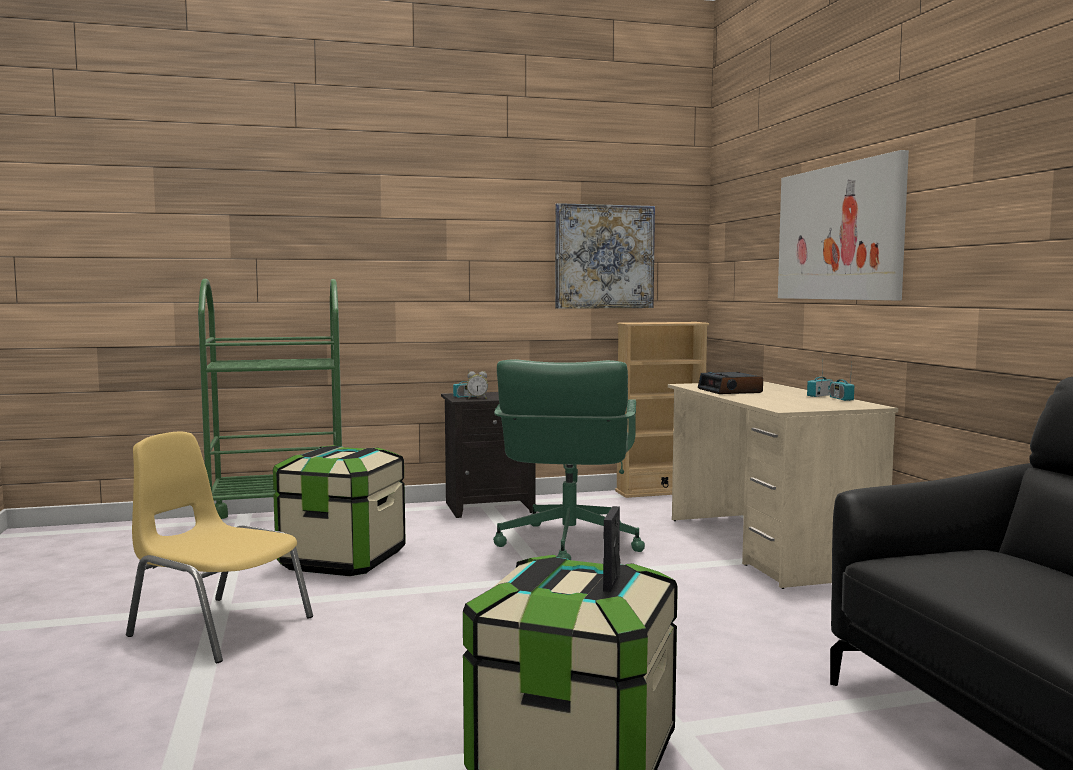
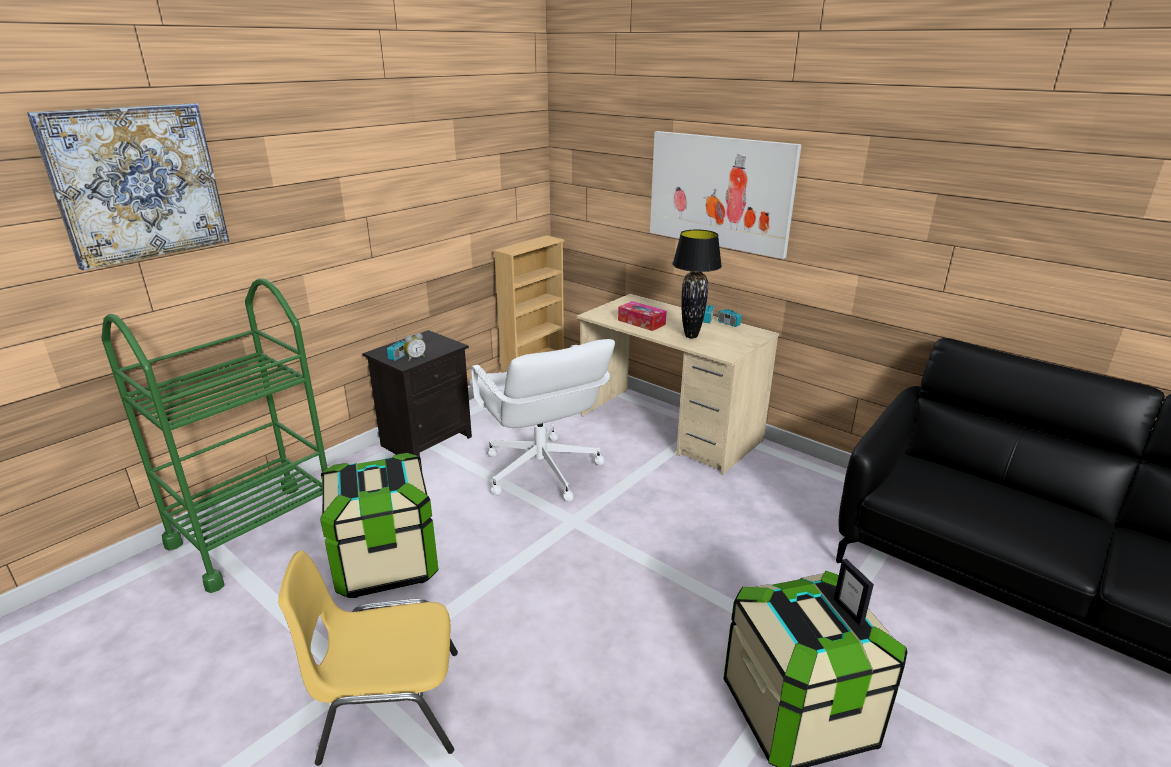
camera: 35 degrees left, 20 degrees up
(567, 544) = (541, 471): green office chair -> white office chair
(604, 257) = (477, 191): picture -> picture (138, 183)
(730, 391) = (641, 322): alarm clock -> tissue box
(769, 399) = (691, 336): none -> black table lamp

